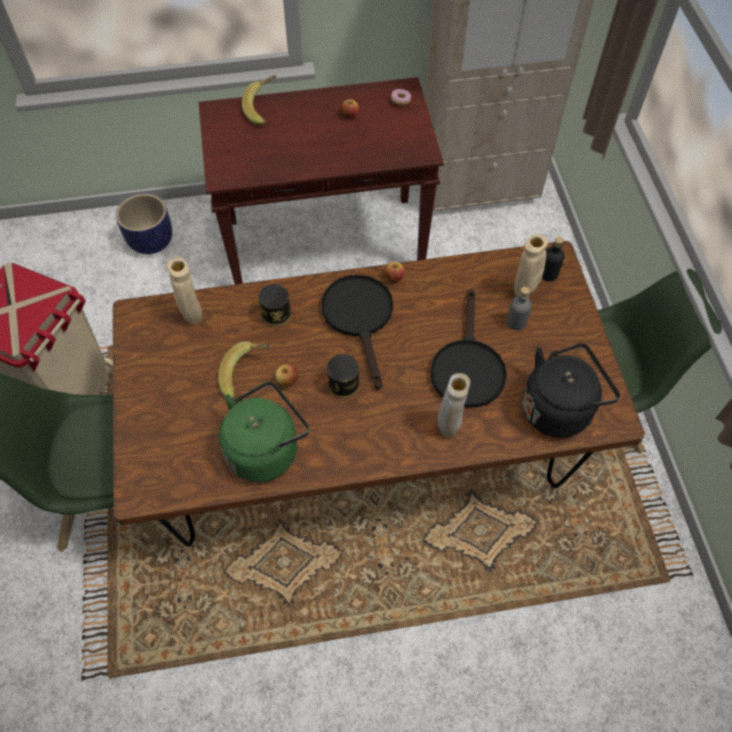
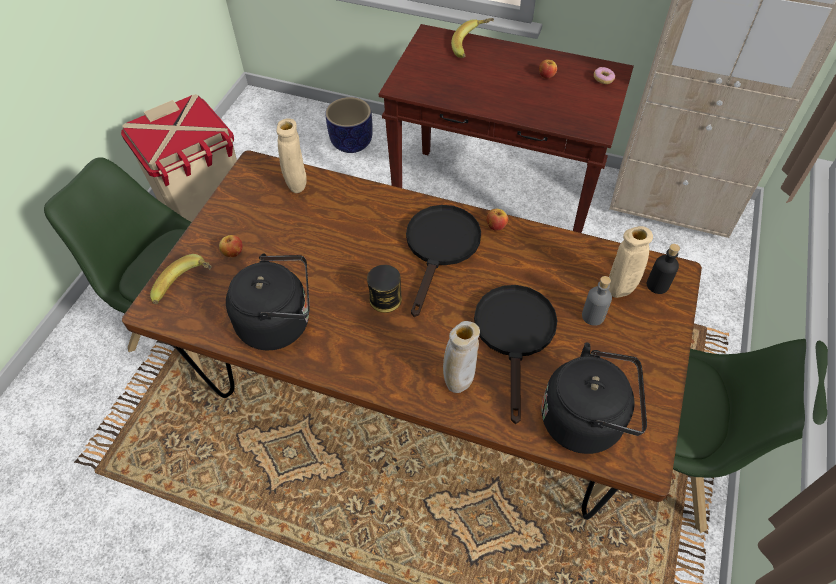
camera: 30 degrees right, 5 degrees down
(247, 375) = (307, 253): banana -> banana (187, 288)
(266, 449) = (279, 322): green kettle -> black kettle
(276, 315) = (368, 214): can -> none
(287, 380) = (339, 273): apple -> apple (233, 253)
(467, 366) = (515, 335): black frying pan -> black frying pan turned 150 degrees clockwise

